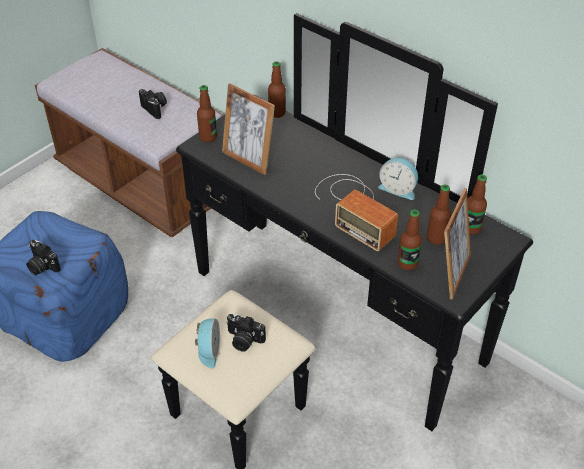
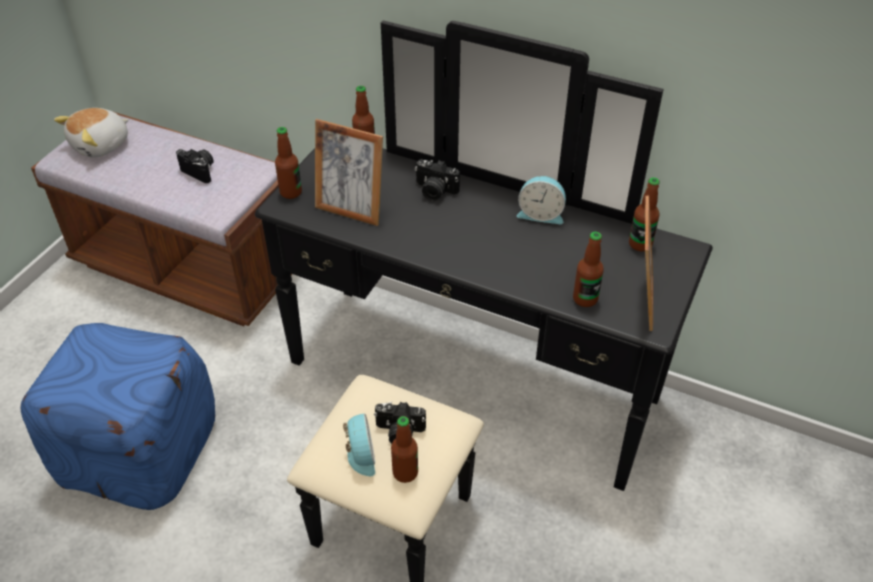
camera: 15 degrees left, 0 degrees up
(42, 266) = (110, 394): camera -> camera (434, 191)
(89, 76) = (101, 145): none -> plush toy
(354, 208) = (499, 246): radio -> none
(436, 238) = (606, 263): bottle -> bottle (405, 473)

